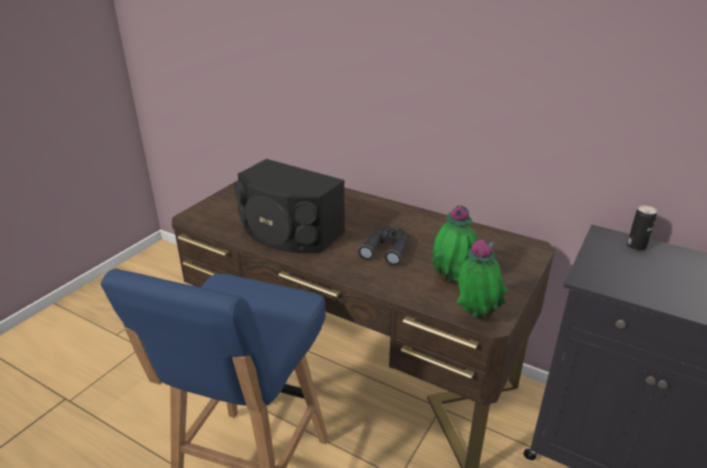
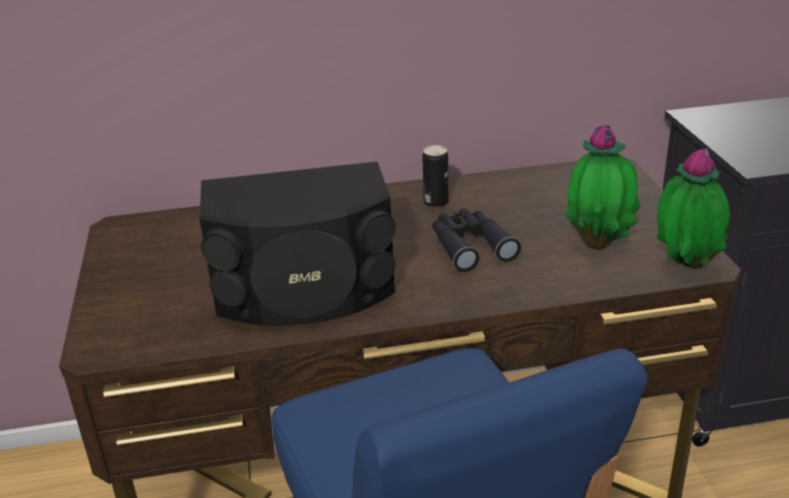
camera: 40 degrees left, 0 degrees up
(636, 246) = (737, 114): can -> can (436, 202)

